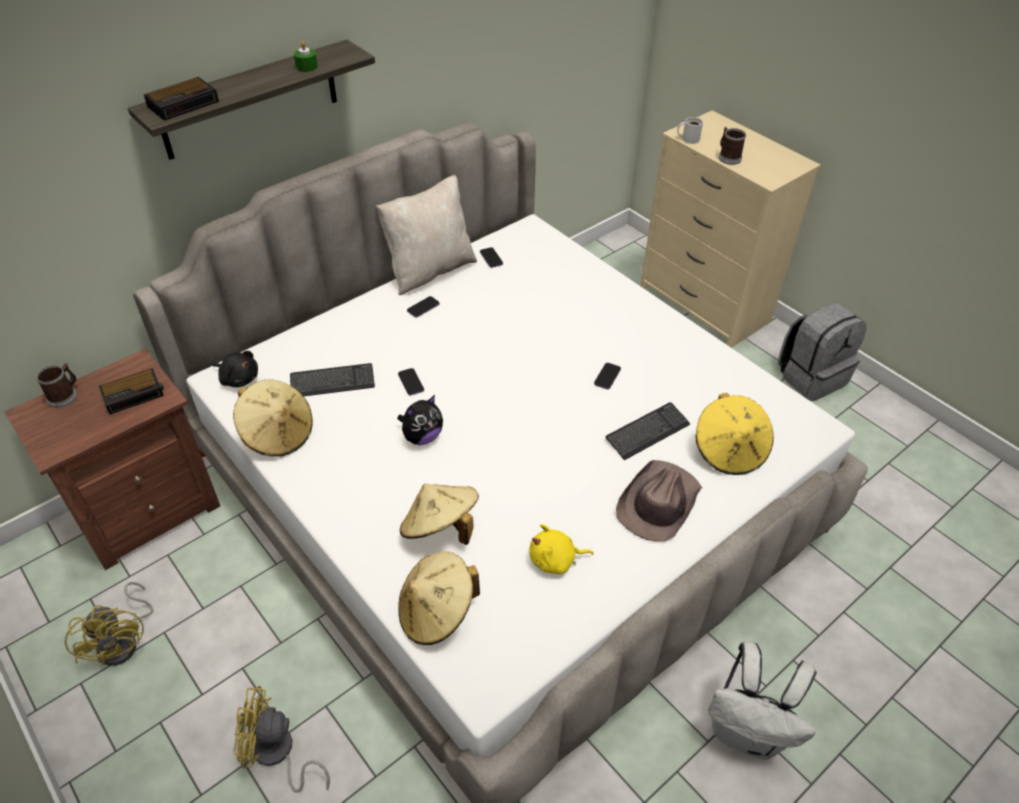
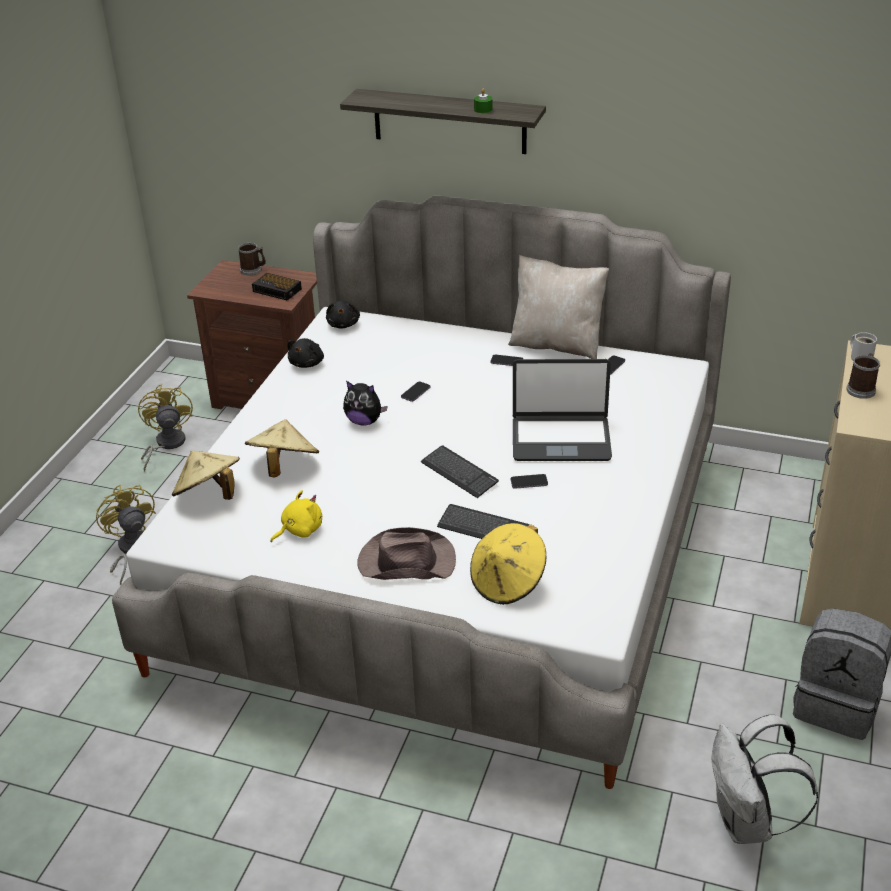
camera: 60 degrees right, 10 degrees down
(124, 641) = (166, 445): yellow fan -> yellow fan turned 135 degrees clockwise
(184, 103) = (382, 99): alarm clock -> none
(278, 434) = (307, 363): beige hat -> black plush toy
(332, 382) = (380, 360): keyboard -> keyboard (459, 473)
(555, 560) = (299, 530): yellow plush toy -> yellow plush toy turned 90 degrees clockwise
(564, 332) = (561, 439): none -> laptop
(747, 732) = (321, 800): white backpack -> white backpack (747, 822)

